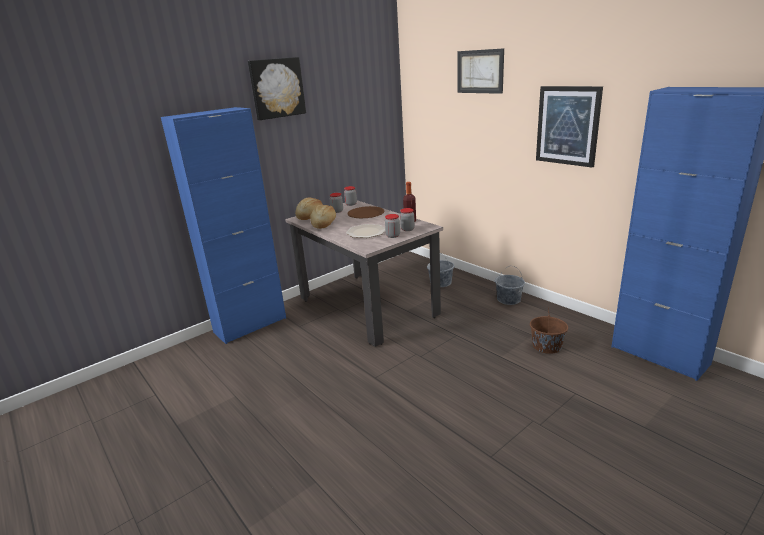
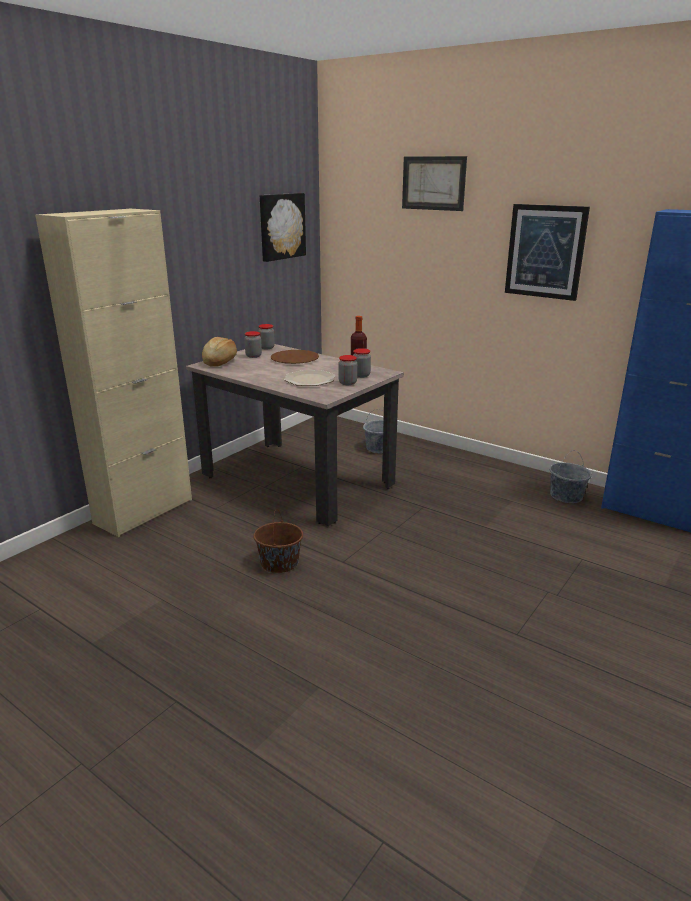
camera: 15 degrees left, 0 degrees up
(250, 325) = (144, 511): blue cabinet -> beige cabinet
(276, 88) = (179, 187): picture -> picture (281, 226)
(323, 224) = (245, 371): bread -> none
(508, 299) = (468, 463): grey bucket -> grey bucket (566, 496)
(546, 346) = (532, 512): brown bucket -> brown bucket (279, 563)

